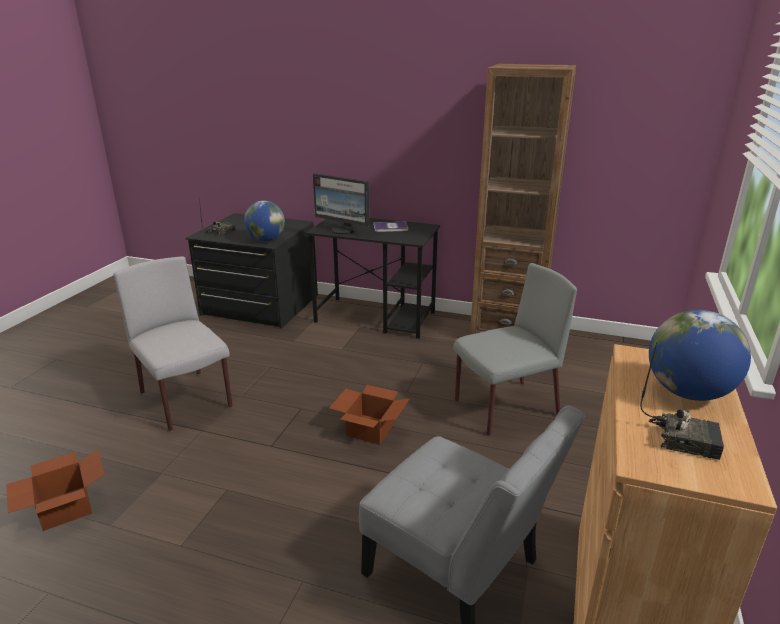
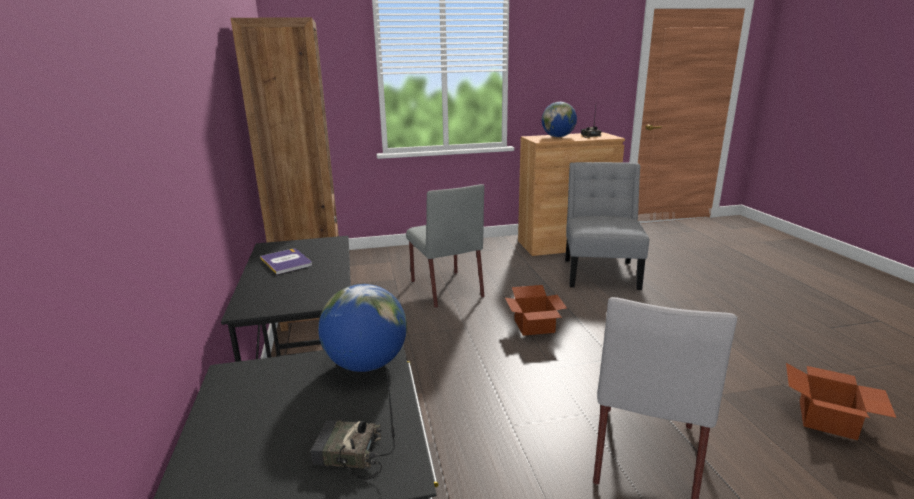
camera: 120 degrees left, 5 degrees down
(344, 230) = (319, 284): monitor -> none
(504, 408) = (445, 288): grey chair -> grey chair turned 150 degrees counterclockwise

